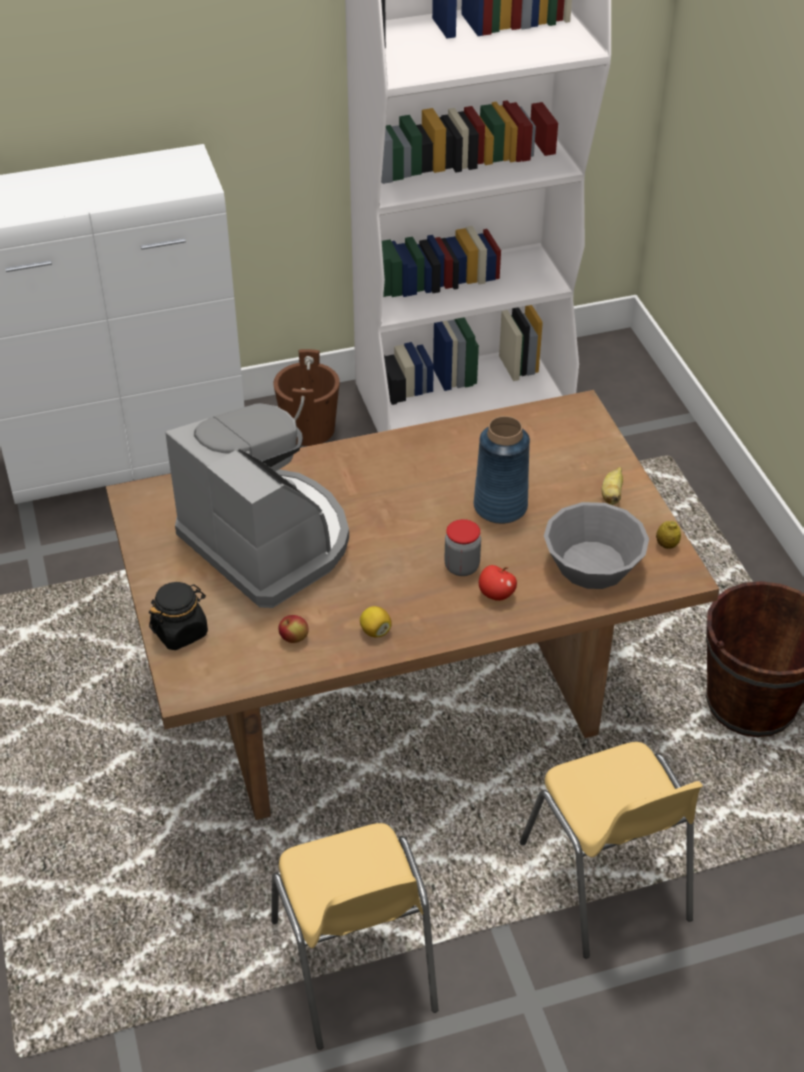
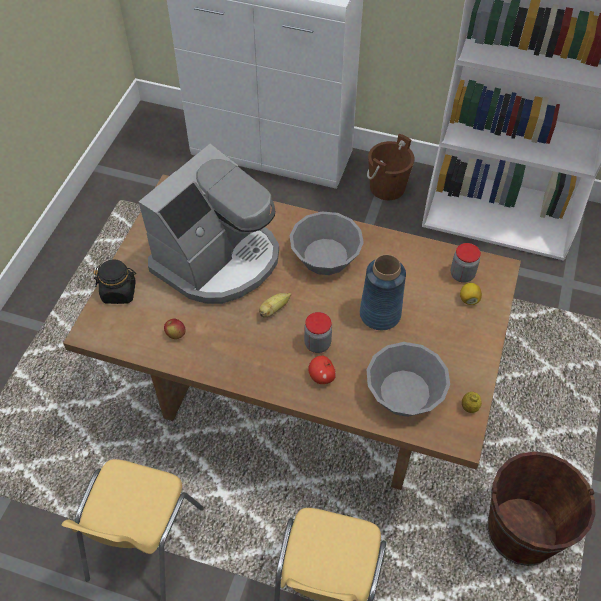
camera: 35 degrees right, 10 degrees up
(268, 541) = (218, 260): coffee machine -> coffee machine turned 45 degrees clockwise
(375, 631) = (226, 358): lemon -> lemon (469, 299)
(388, 480) = (325, 256): none -> grey bowl
(548, 429) = (462, 274): none -> jar
(612, 495) = (463, 347): banana -> banana (274, 309)

